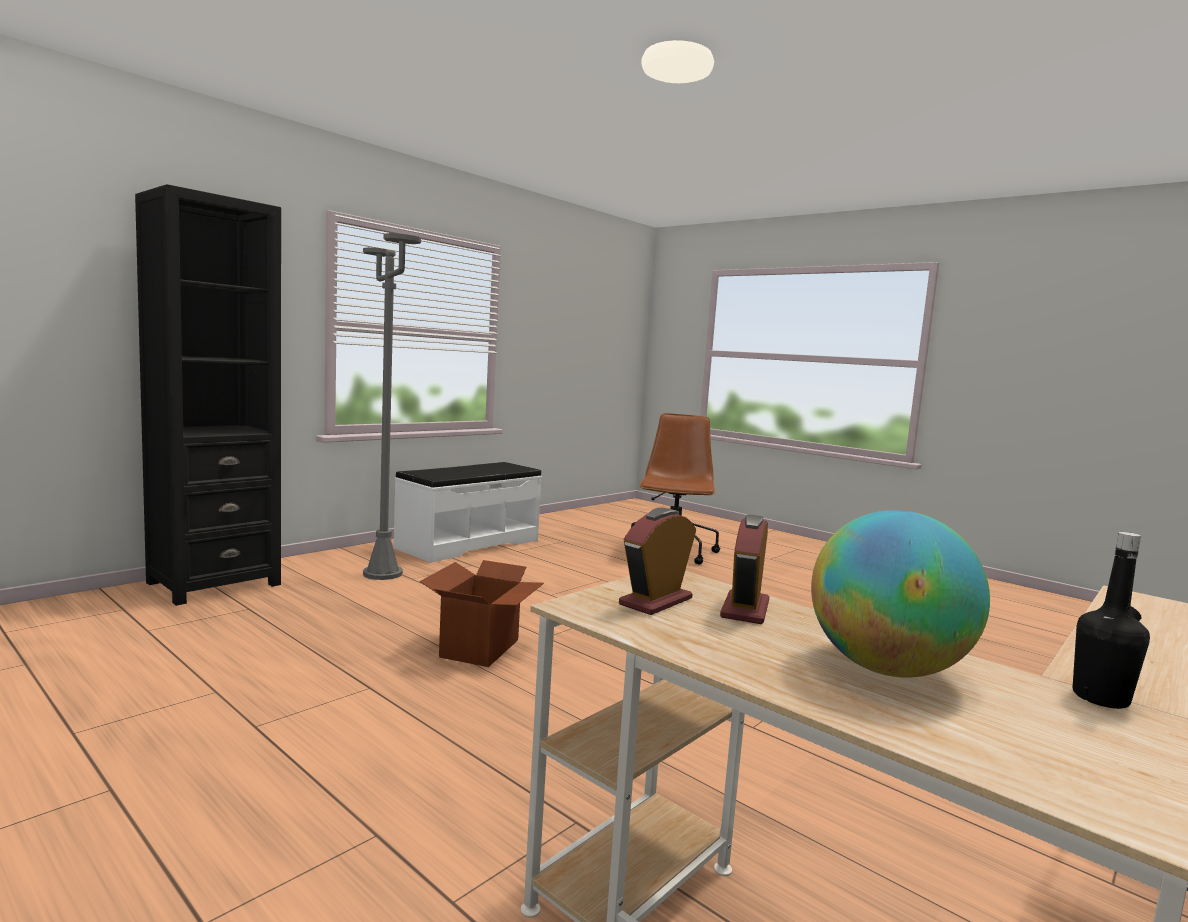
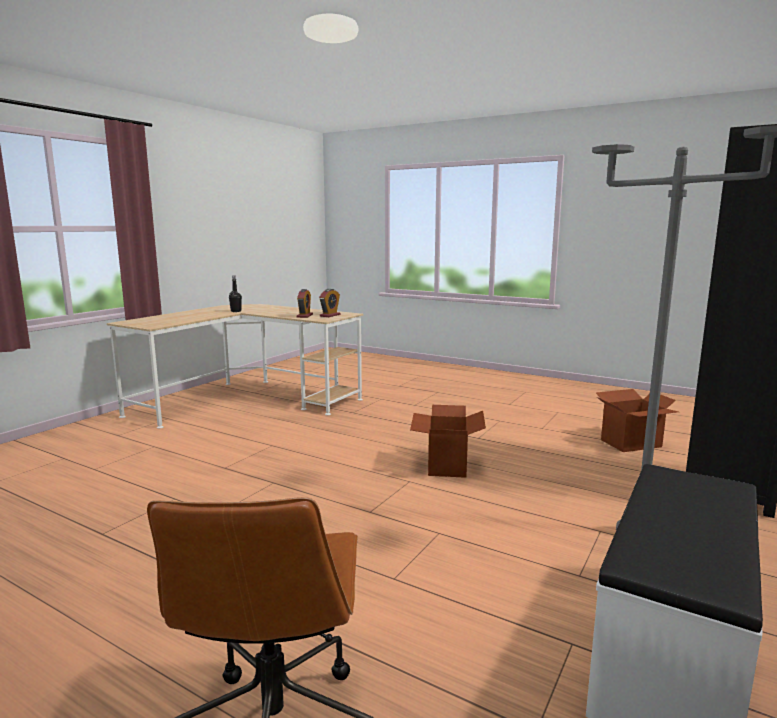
camera: 170 degrees right, 5 degrees up
(153, 640) = (631, 443): none -> cardboard box
(887, 669) = (278, 311): globe -> none

